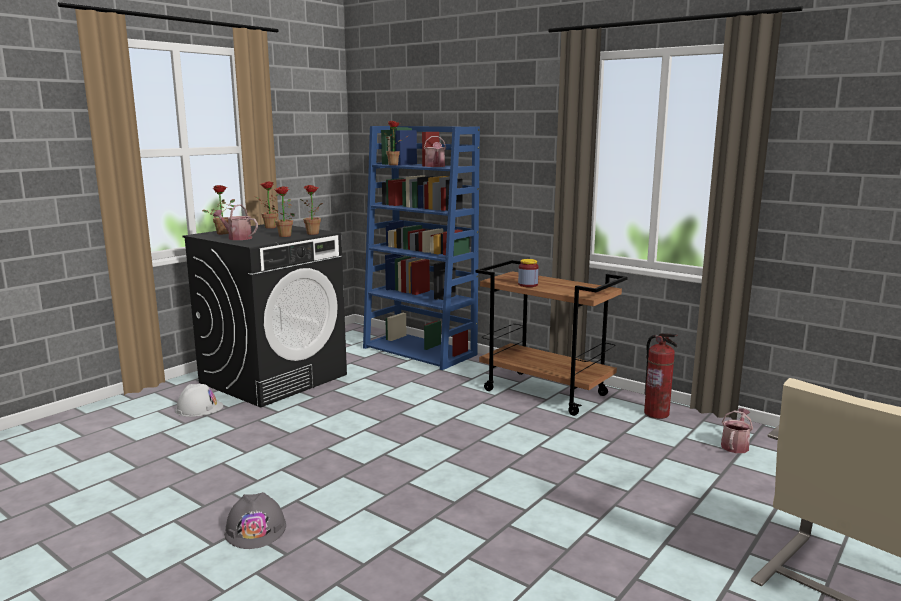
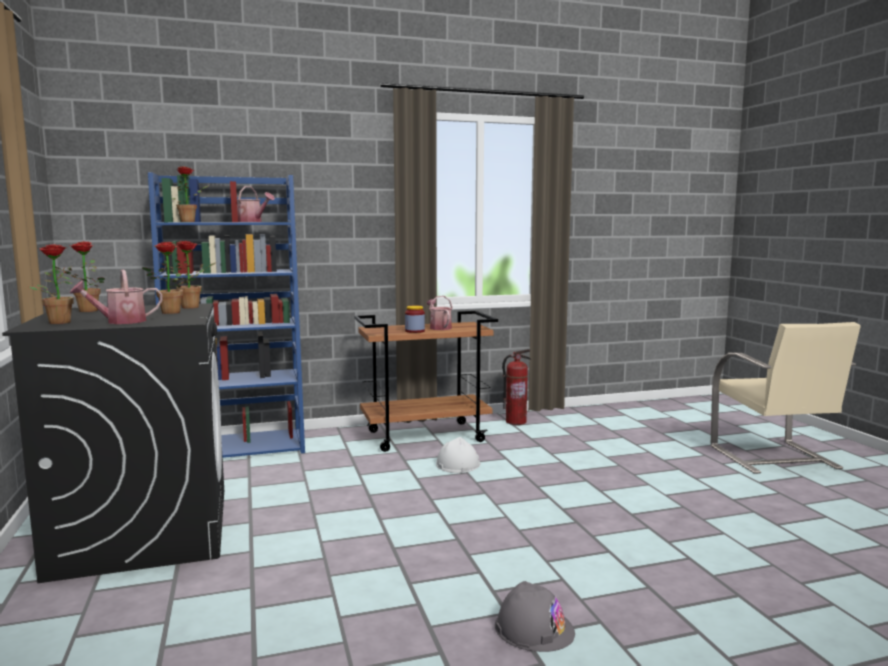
camera: 55 degrees left, 5 degrees down
(199, 408) = (135, 600): white hard hat -> white hard hat (458, 464)
(735, 445) = (589, 421): watering can -> watering can (439, 327)

